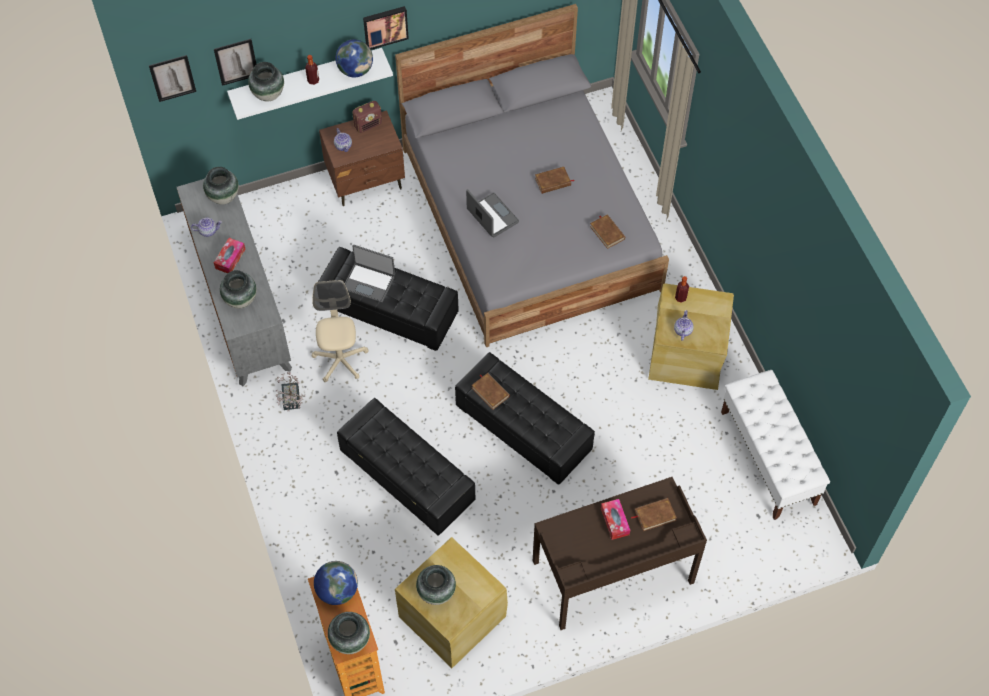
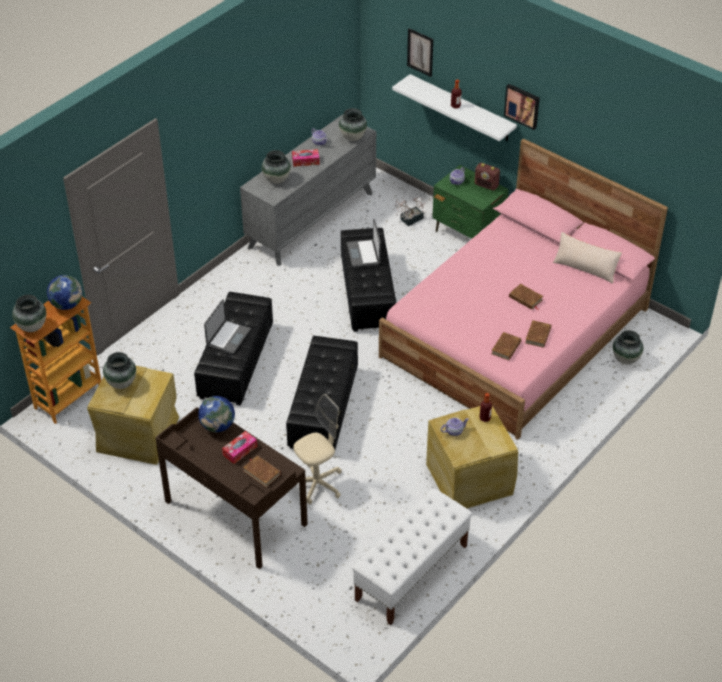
camera: 60 degrees right, 15 degrees down
(172, 78) = (380, 32): picture -> none
(269, 94) = (424, 92): vase -> vase (625, 359)
(291, 401) = (253, 276): potted plant -> potted plant (409, 220)
(340, 360) = (305, 286): beige office chair -> beige office chair (317, 484)
(355, 70) = (484, 120): globe -> globe (218, 426)
(366, 181) = (468, 233): brown nightstand -> green nightstand
(490, 392) = (321, 355): brown book -> brown book (538, 335)
(491, 216) = (462, 277): laptop -> laptop (228, 337)
(530, 217) = (516, 332): grey bed -> pink bed
(543, 113) = (585, 268): none -> beige pillow

